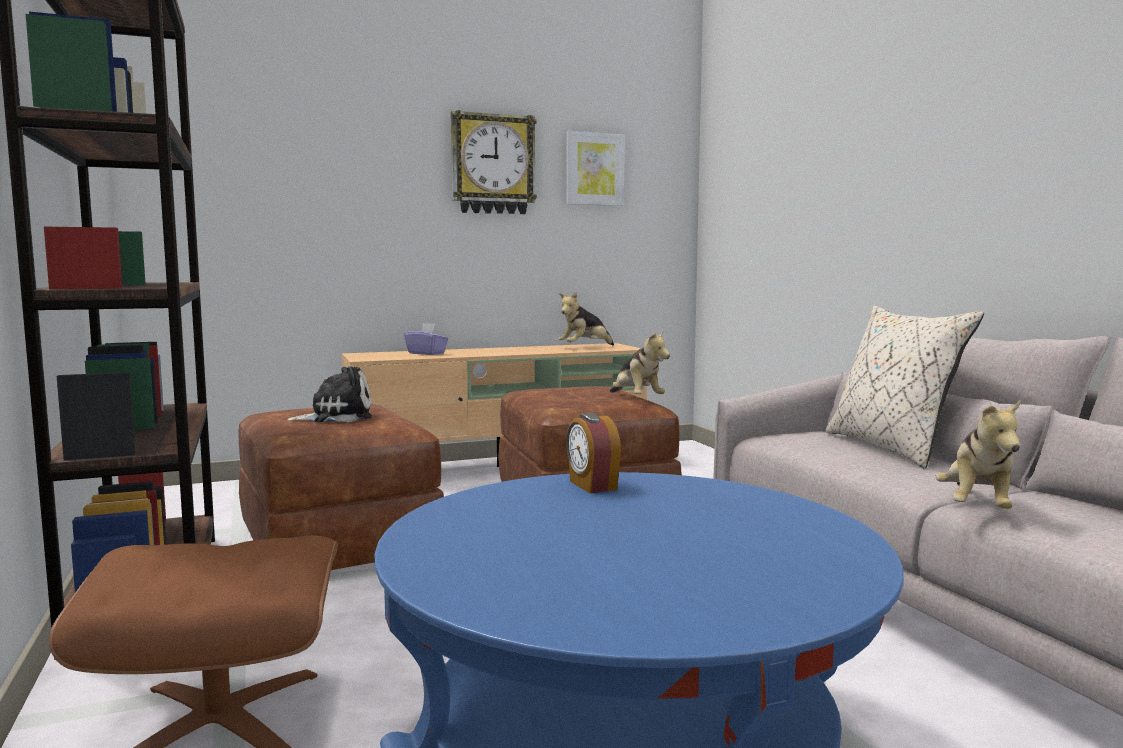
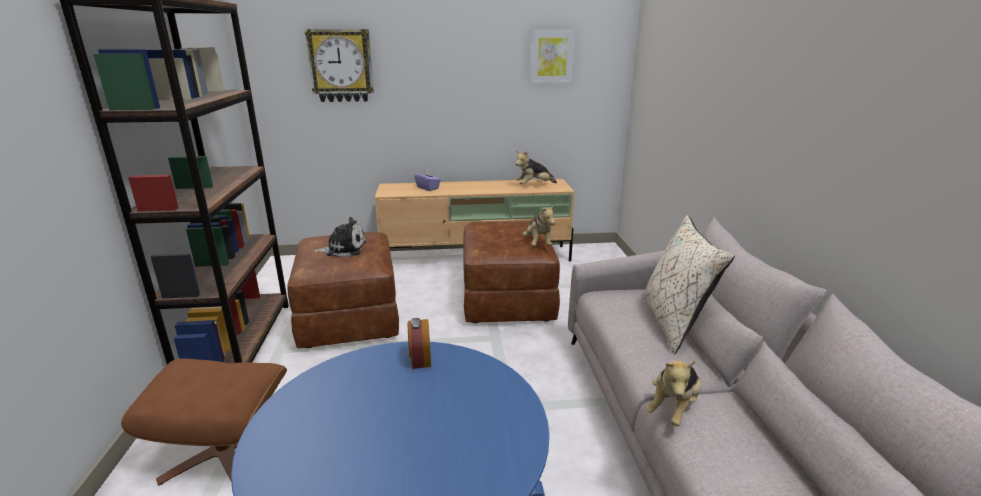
camera: 15 degrees right, 15 degrees up
(492, 164) = (476, 57): wall clock -> wall clock (341, 66)

